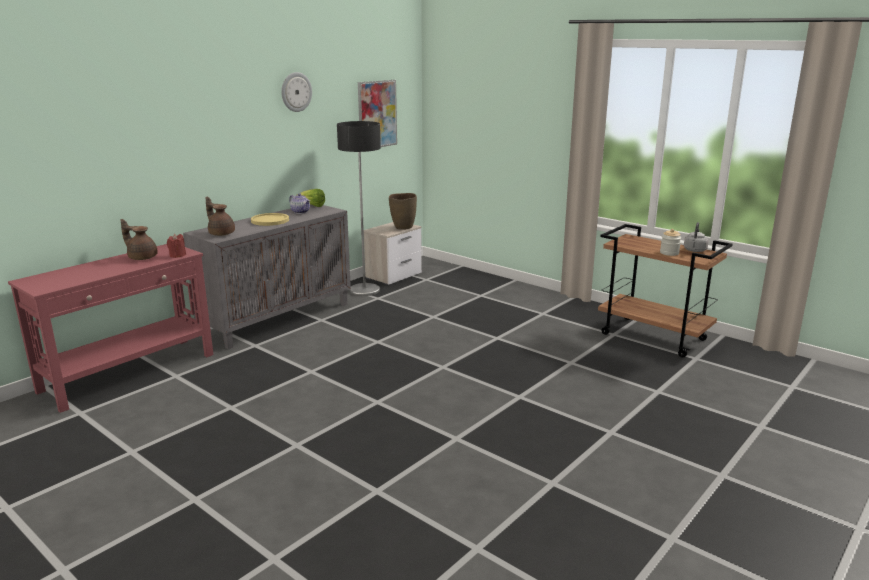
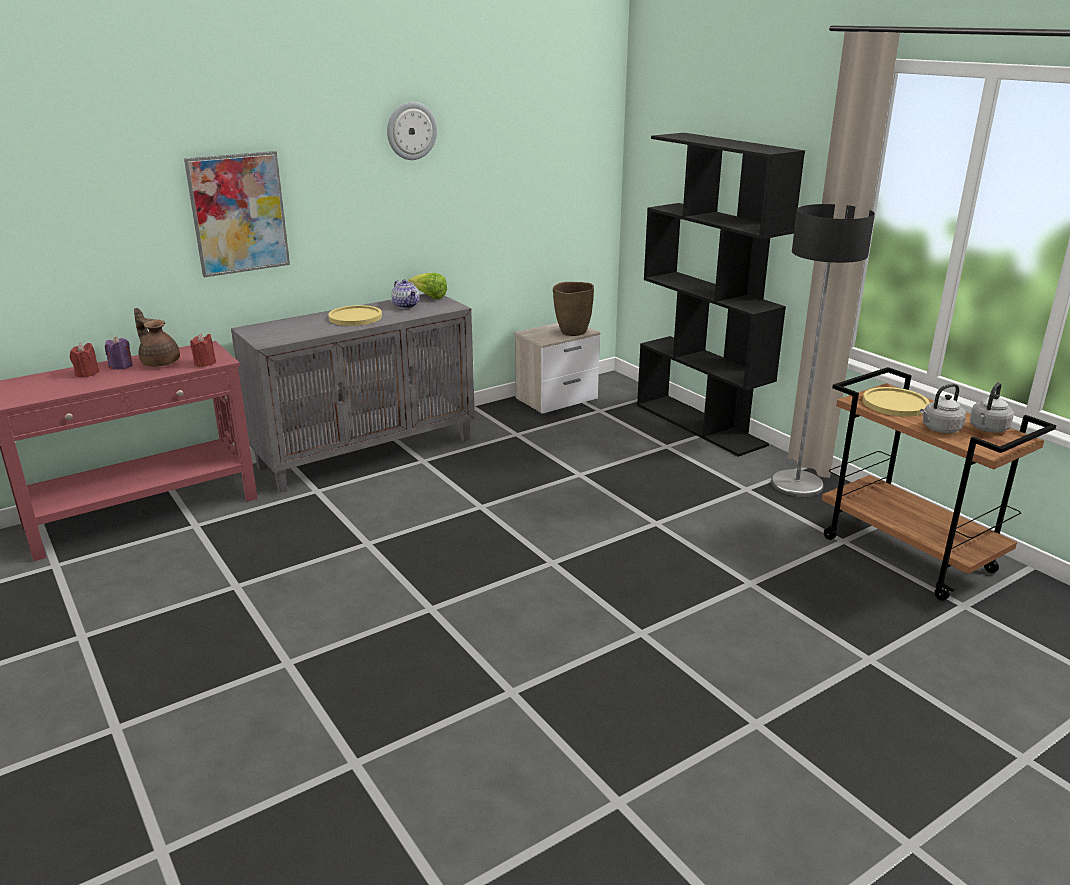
camera: 15 degrees right, 5 degrees up
(90, 268) = (87, 373): none -> red candle
(113, 262) = (121, 366): none -> purple candle
(221, 233) = (277, 334): brown teapot -> none
(364, 290) = (505, 419): floor lamp -> floor lamp (797, 484)
(377, 114) = (545, 164): picture -> picture (238, 213)
(496, 281) = (701, 424): none -> black bookcase
(637, 243) = (895, 404): none -> yellow plate
(669, 253) = (939, 429): jar -> grey kettle

